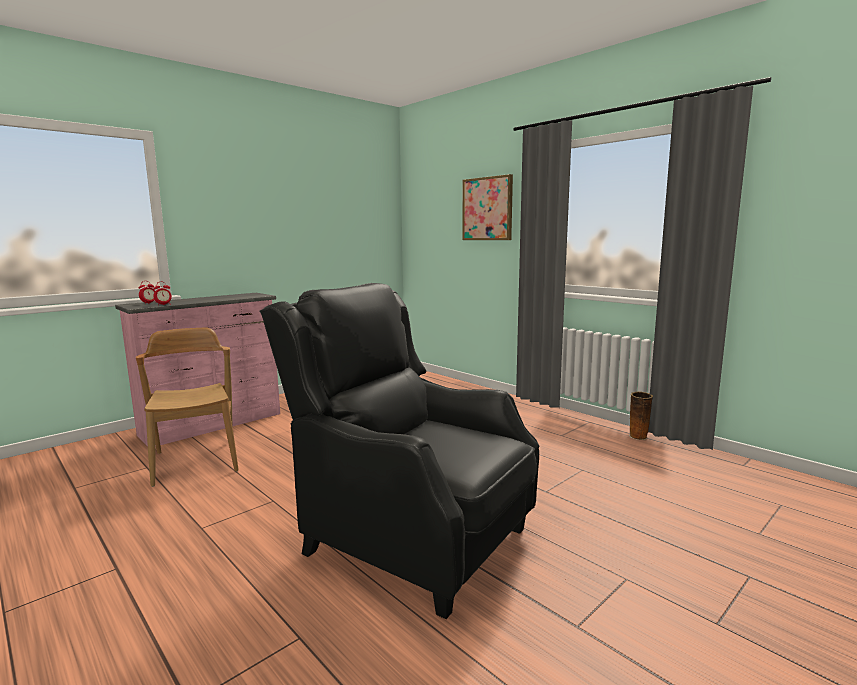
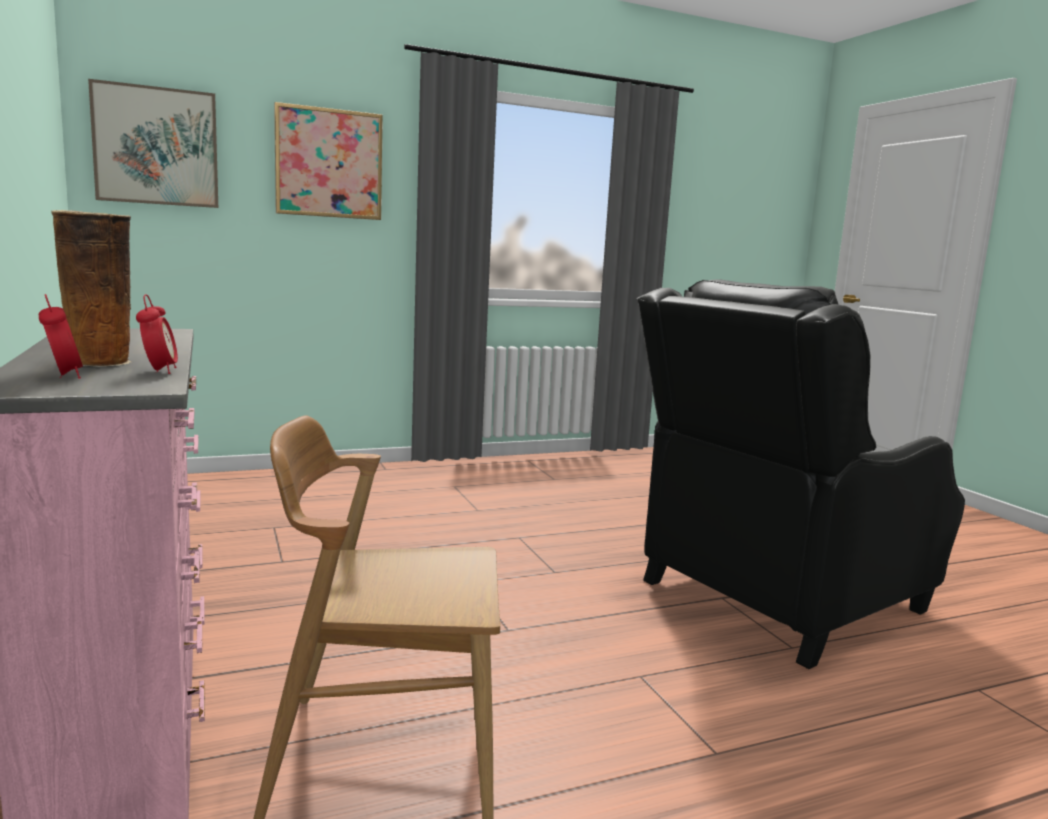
camera: 70 degrees left, 0 degrees up
(425, 211) = (156, 146): none -> picture
(638, 437) = (588, 458): vase -> vase (102, 362)

